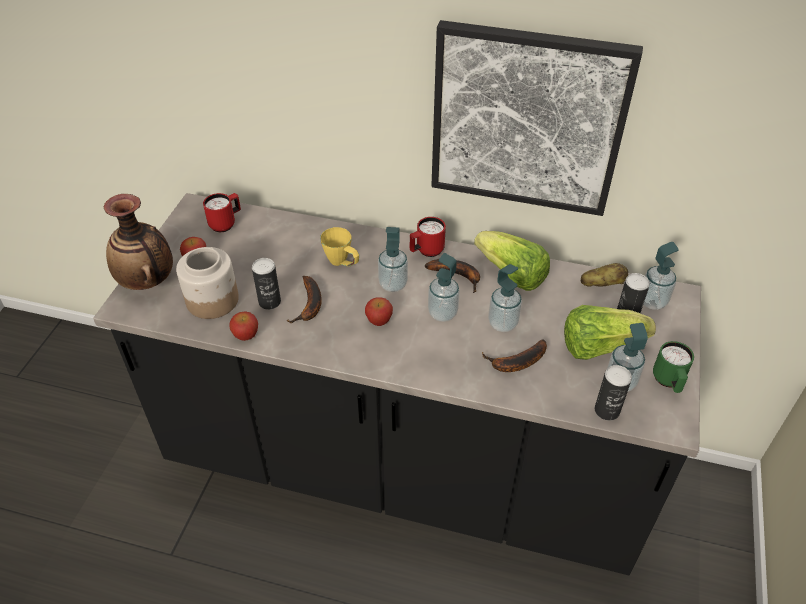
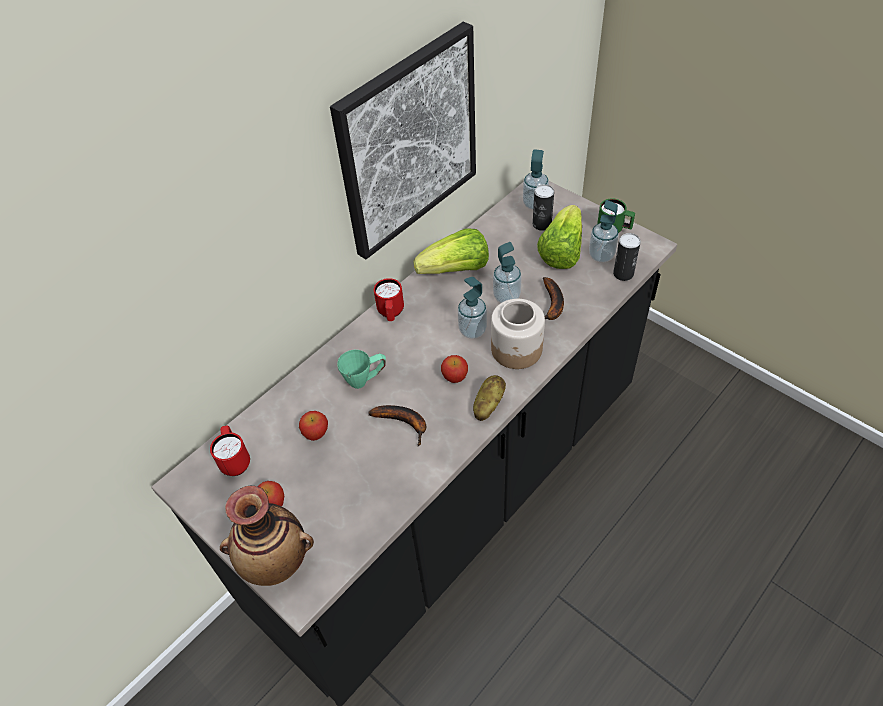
camera: 60 degrees left, 5 degrees up
(212, 300) = (345, 505): jar -> jar (517, 350)
(246, 335) = (412, 487): apple -> apple (316, 433)
(269, 302) = (379, 454): can -> none
(342, 264) = (365, 379): yellow mug -> green mug
(393, 284) = (416, 351): soap dispenser -> none
(458, 275) = (435, 303): banana -> none
(602, 284) = (500, 222): potato -> potato (488, 405)

